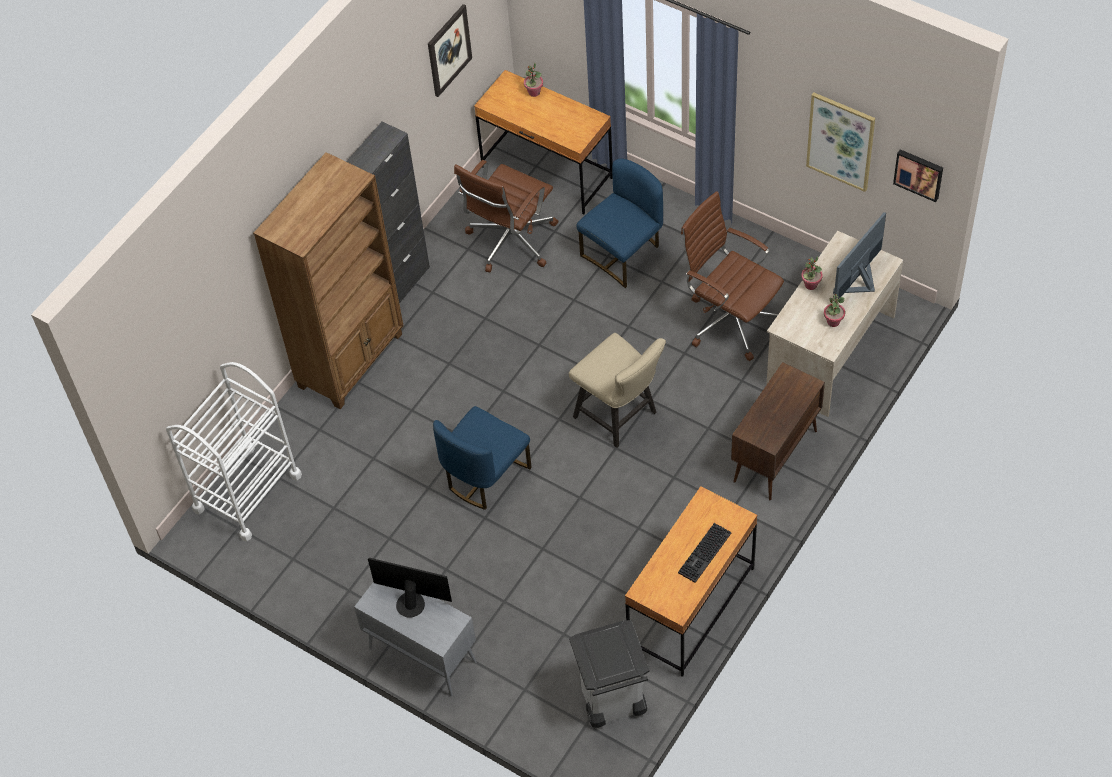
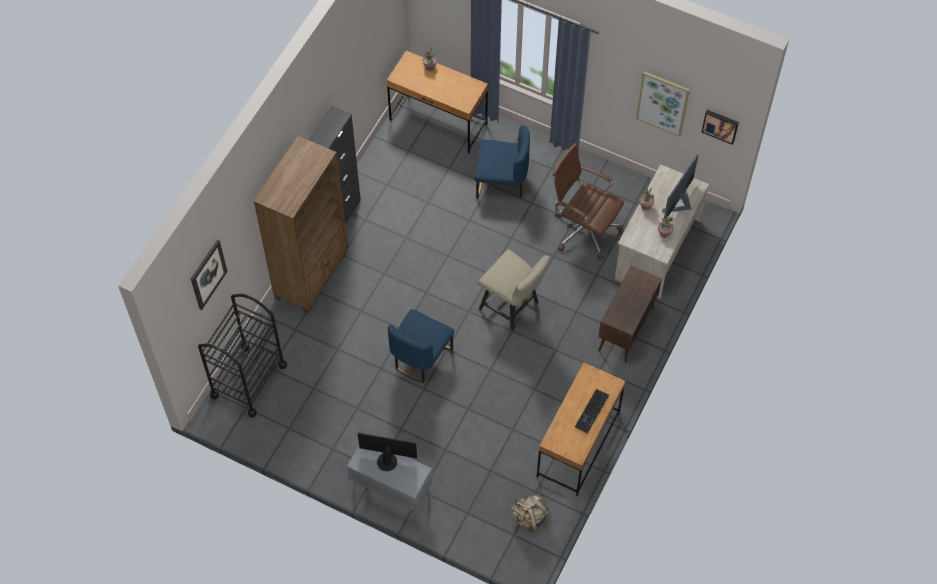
camera: 10 degrees left, 5 degrees up
(247, 492) = (248, 380): white cart -> black cart
(449, 50) = (372, 46): picture -> picture (208, 274)
(510, 241) = (417, 177): brown office chair -> none
(611, 701) = (529, 517): grey trash can -> beige backpack
(623, 253) = (501, 182): blue chair -> blue chair turned 60 degrees clockwise

